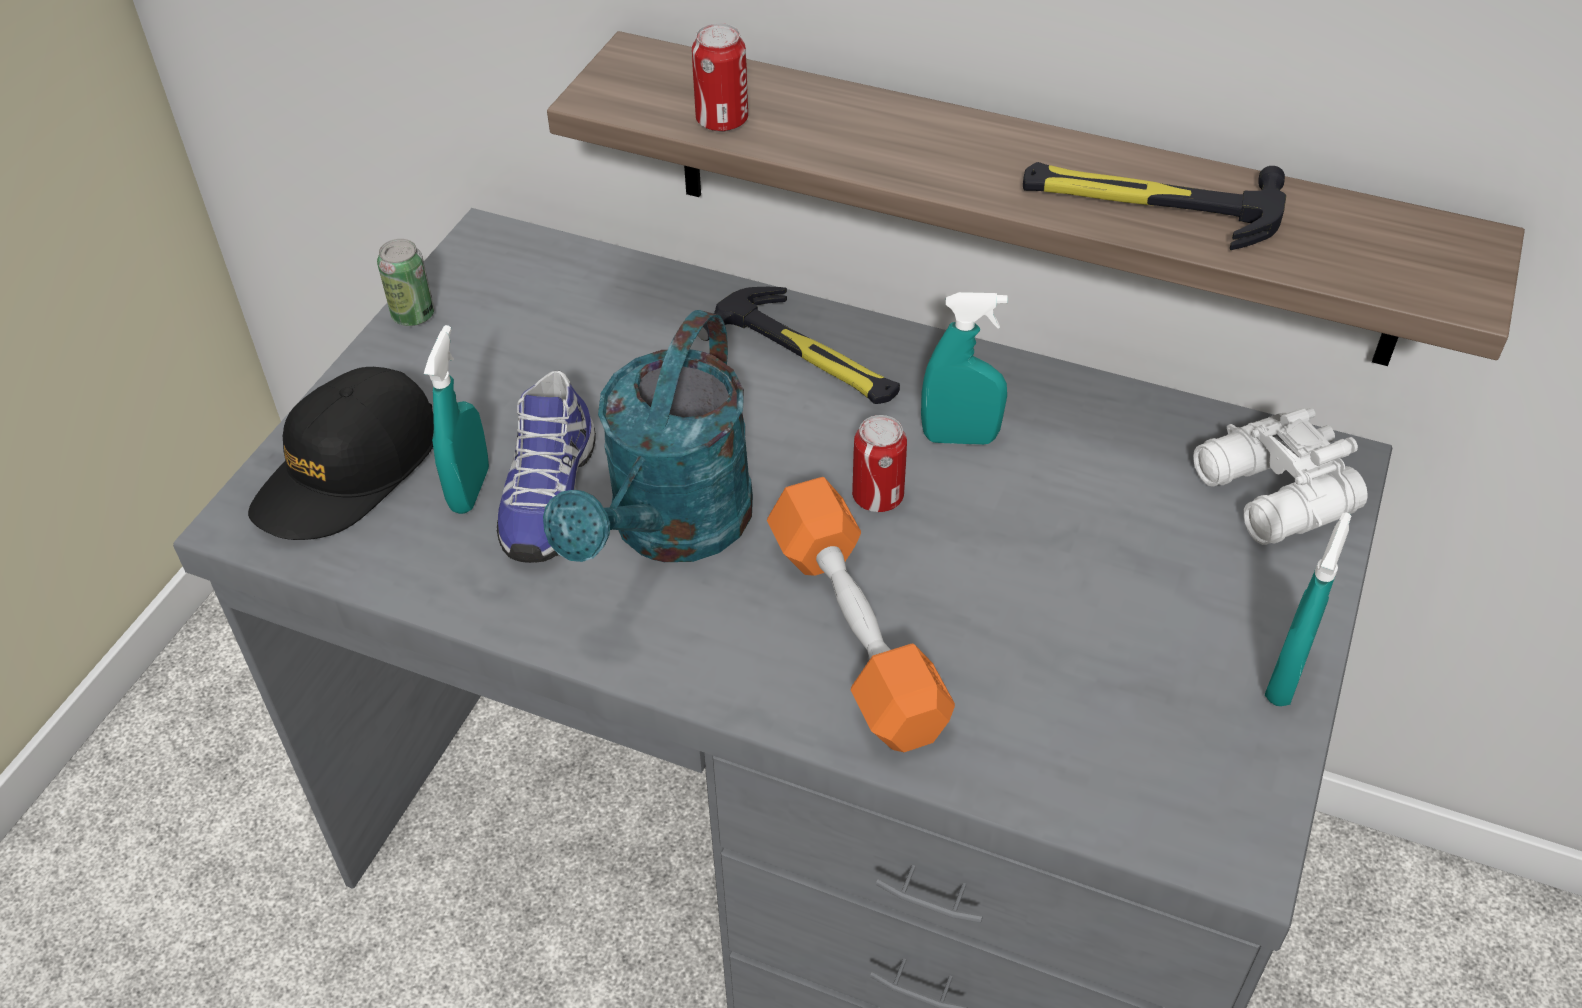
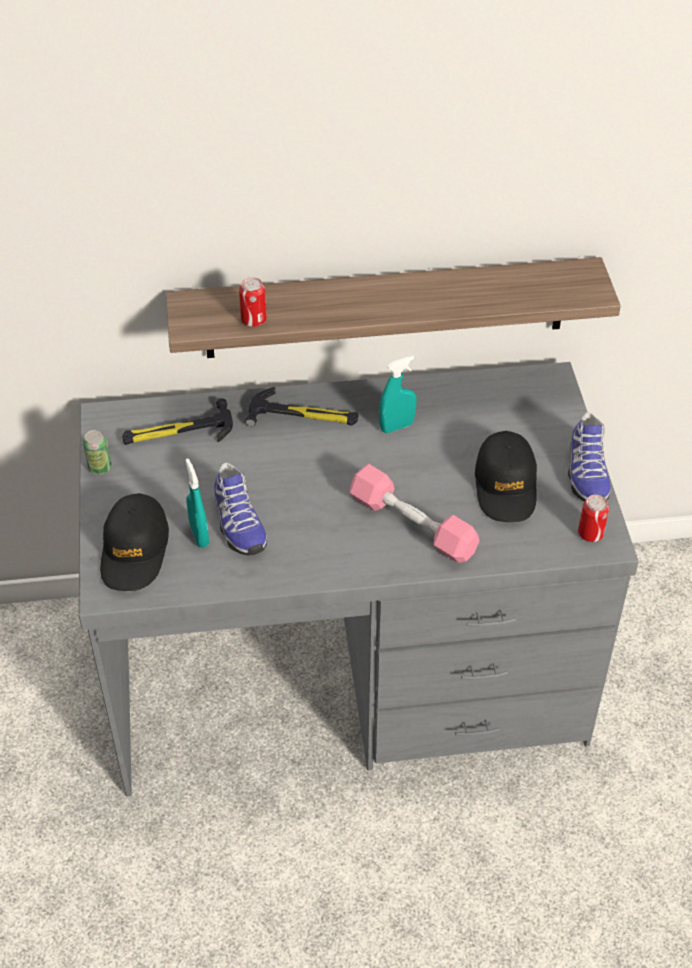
camera: 30 degrees left, 0 degrees up
(671, 530) = (304, 516): turquoise watering can -> none
(855, 633) = (412, 525): orange dumbbell -> pink dumbbell
(877, 496) = (381, 466): can -> can (590, 533)
(1096, 634) = (506, 485): none -> black cap
(1150, 204) = (458, 296): hammer -> hammer (178, 432)
(1272, 496) = (537, 402): white binoculars -> none
(1285, 678) = (585, 473): turquoise spray bottle -> shoe

